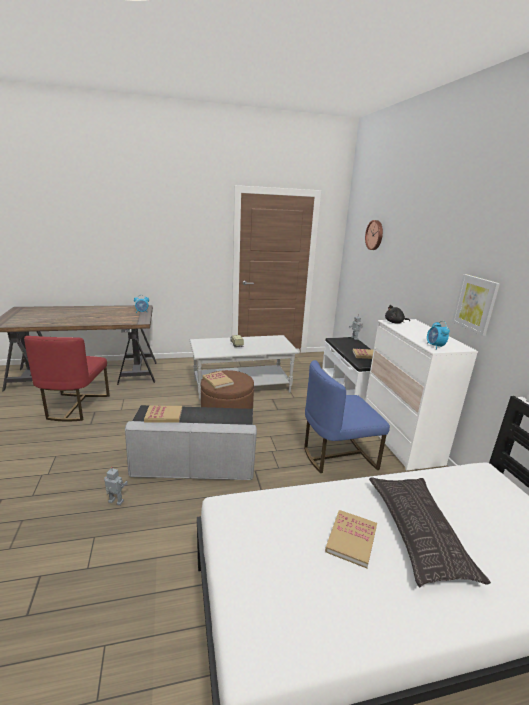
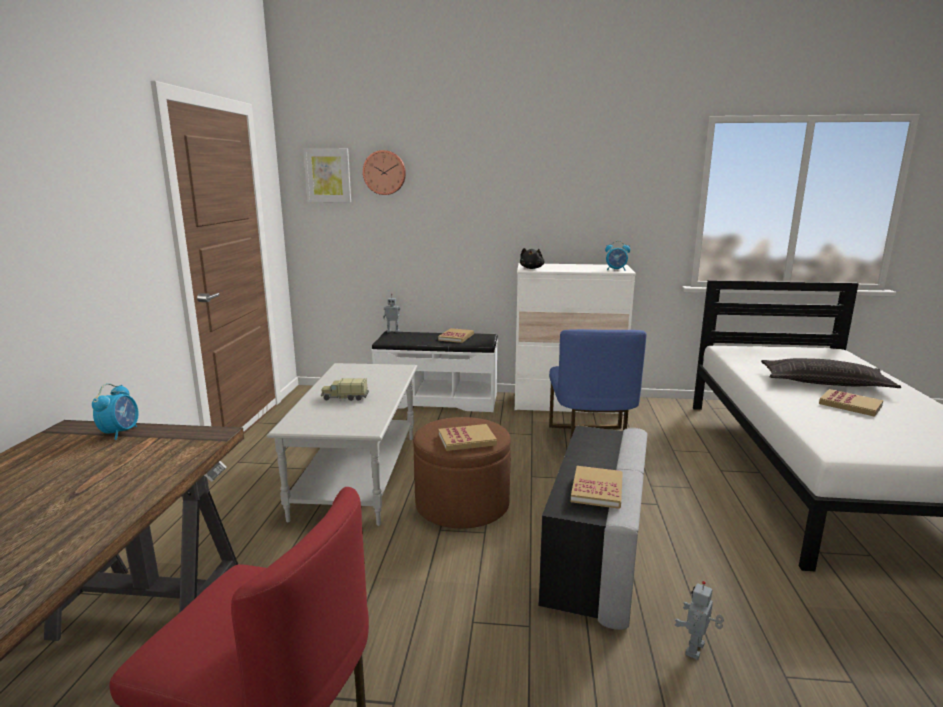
camera: 70 degrees left, 5 degrees down
(475, 304) = (609, 220): picture -> picture (328, 175)

